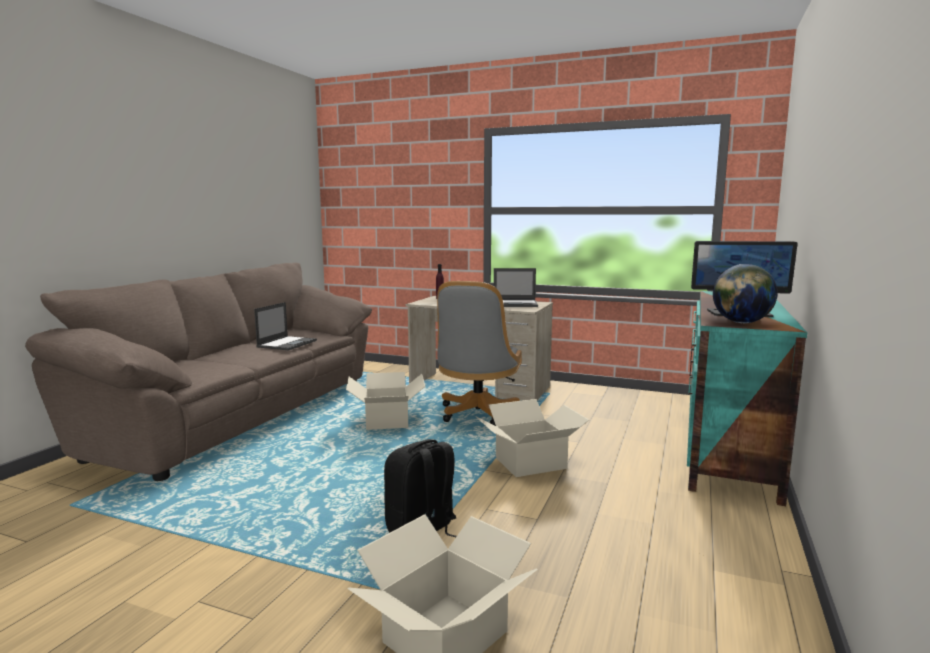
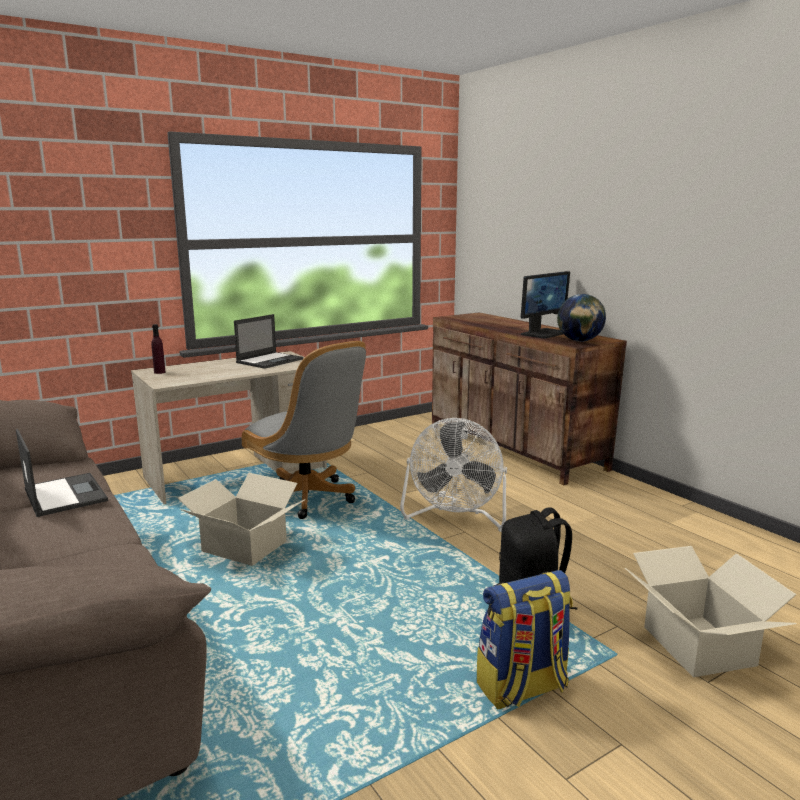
camera: 55 degrees left, 5 degrees up
(298, 556) = (522, 688): none -> backpack
(531, 463) = (452, 516): cardboard box -> white fan
(726, 448) = (513, 448): turquoise cabinet -> brown cabinet

